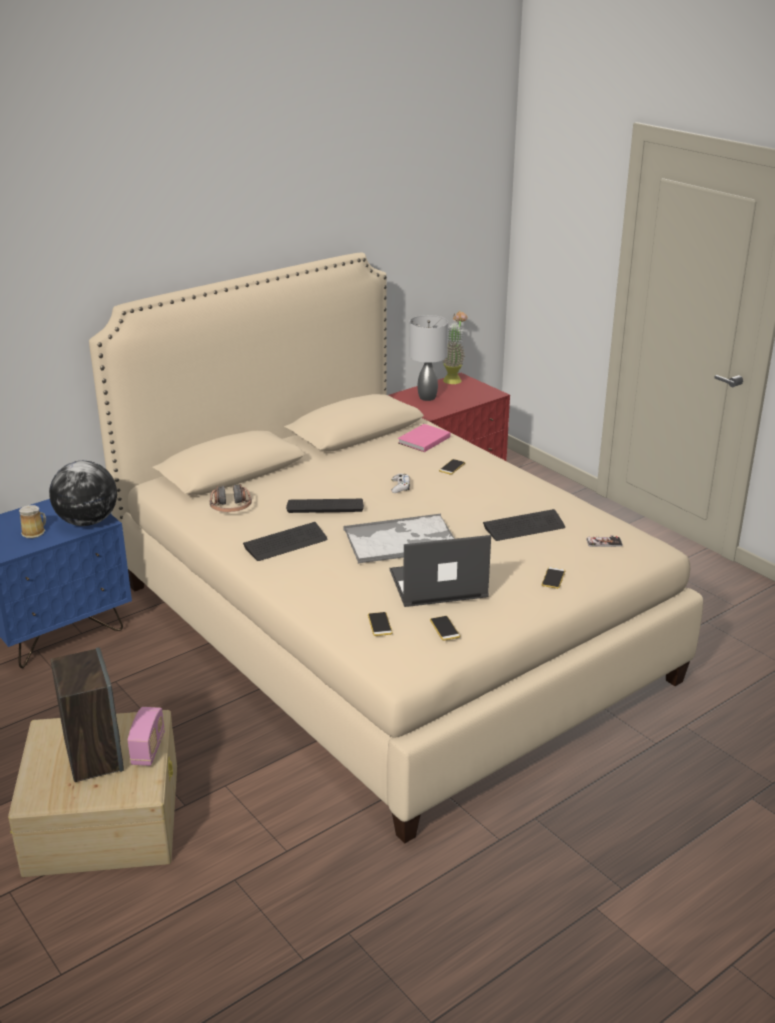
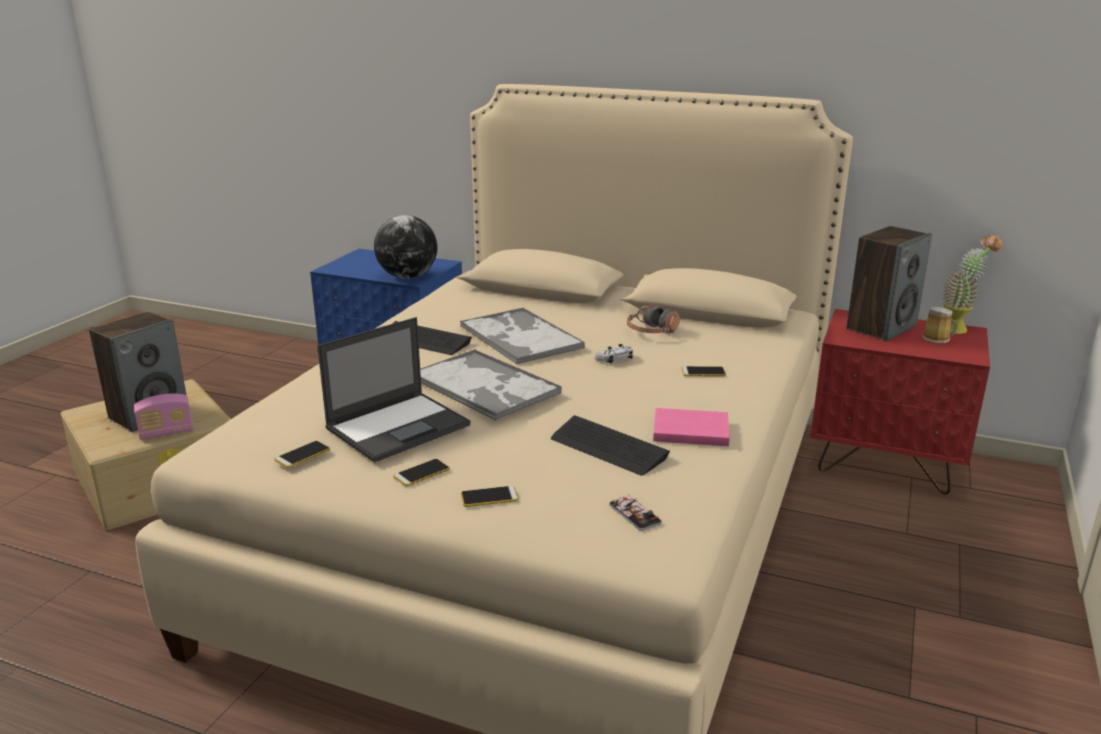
camera: 60 degrees right, 5 degrees down
(35, 532) = (373, 268): mug -> mug (938, 339)
(231, 508) = (469, 305): headphones -> headphones (652, 332)
(325, 506) = (519, 336): keyboard -> tray
(380, 624) = (288, 418): phone -> phone (421, 473)
(422, 440) = (744, 342): pink book -> pink book (688, 430)
(426, 397) = (881, 327): grey table lamp -> speaker
(436, 584) = (399, 426): laptop -> laptop turned 90 degrees clockwise

